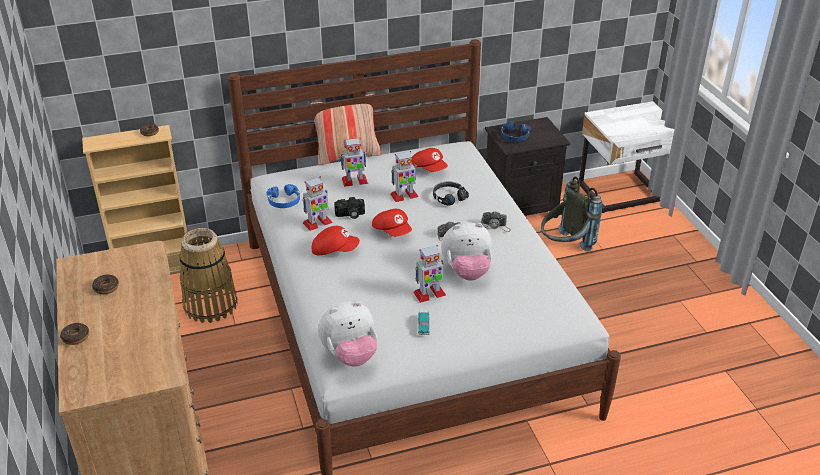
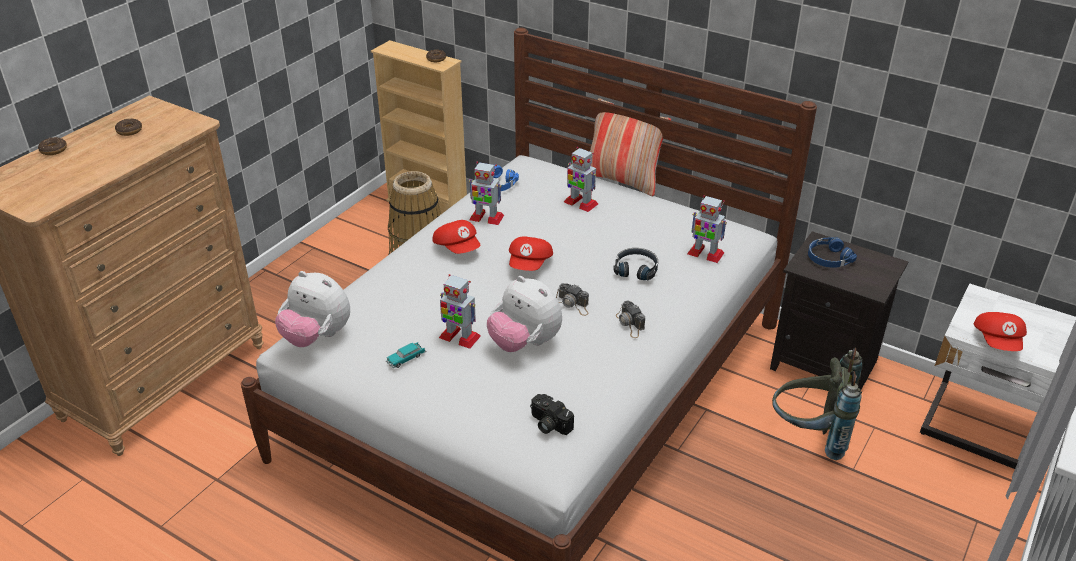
camera: 50 degrees right, 0 degrees up
(350, 215) = (522, 228): camera -> camera (548, 424)
(404, 195) = (598, 241): toy robot -> toy robot (705, 253)
(428, 168) = (668, 233): red cap -> red cap (998, 341)

